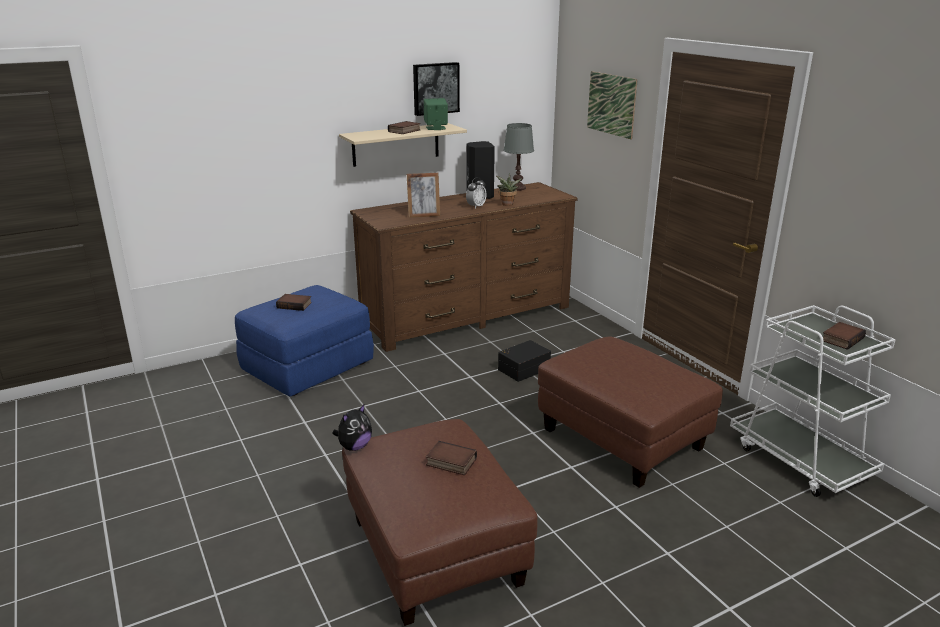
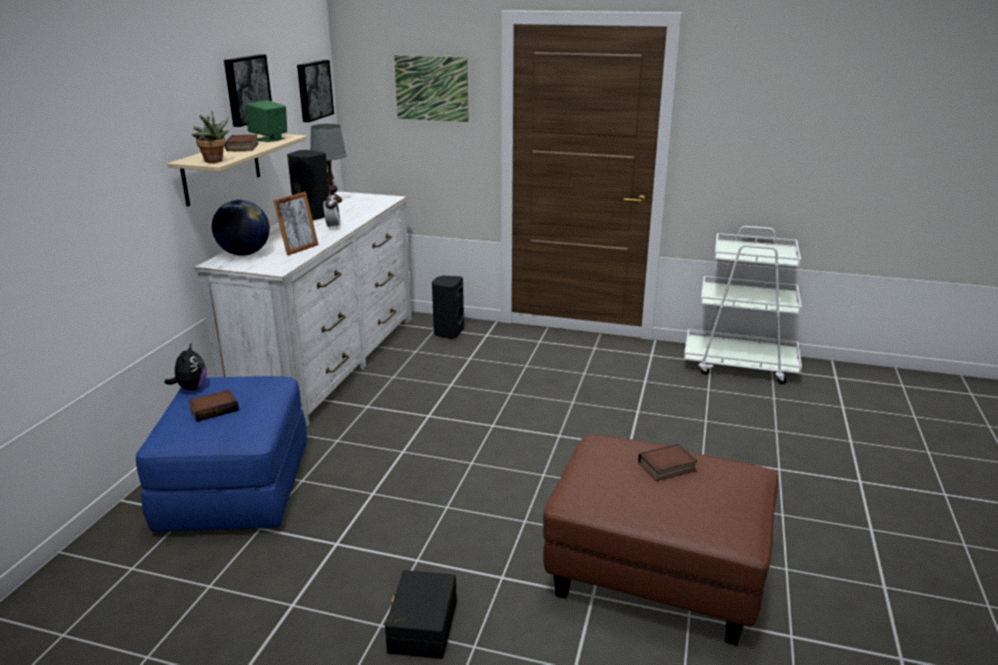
camera: 45 degrees left, 0 degrees up
(354, 447) = (561, 505): plush toy -> plush toy (191, 388)
(389, 210) = (244, 254): none -> globe
(467, 316) = (329, 362): brown dresser -> white dresser
(507, 204) = (359, 218): potted plant -> potted plant (214, 161)
(522, 94) = (313, 90): none -> picture
(523, 368) = (462, 387): black storage box -> black storage box (421, 626)
(579, 327) = (448, 332): none -> black speaker
(622, 440) = (627, 407): brown ottoman -> none
(841, 339) = (765, 251): book -> none

